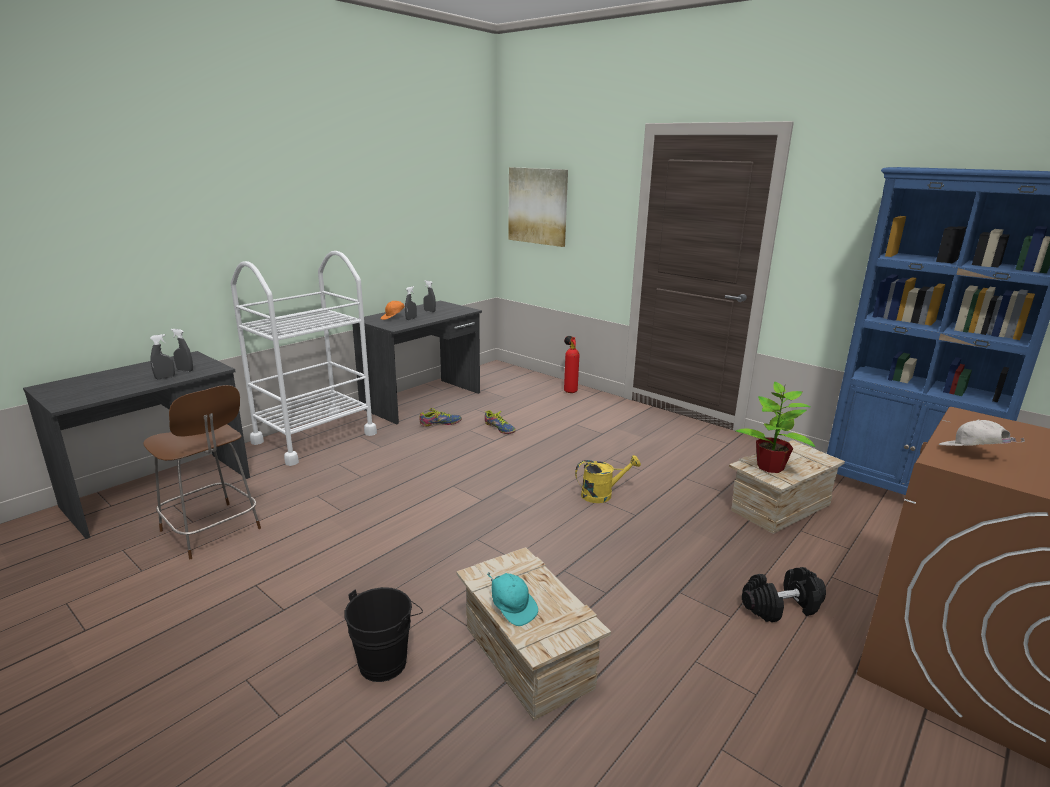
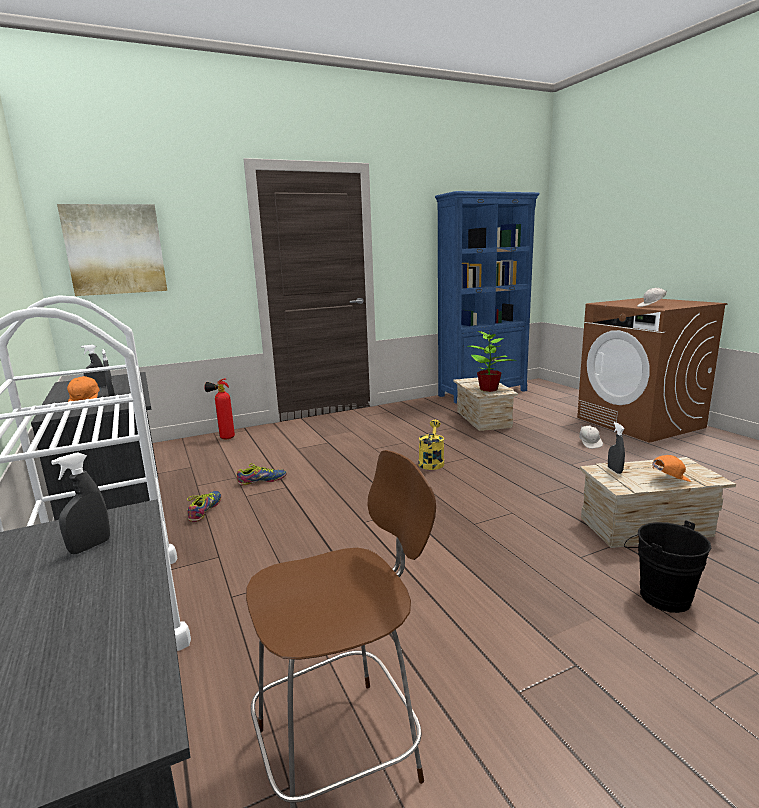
camera: 65 degrees left, 5 degrees down
(165, 377) = (108, 568): grey spray bottle -> grey spray bottle (614, 470)
(512, 608) = (668, 480): turquoise cap -> orange cap
(780, 607) = (589, 443): black dumbbell -> white cap

